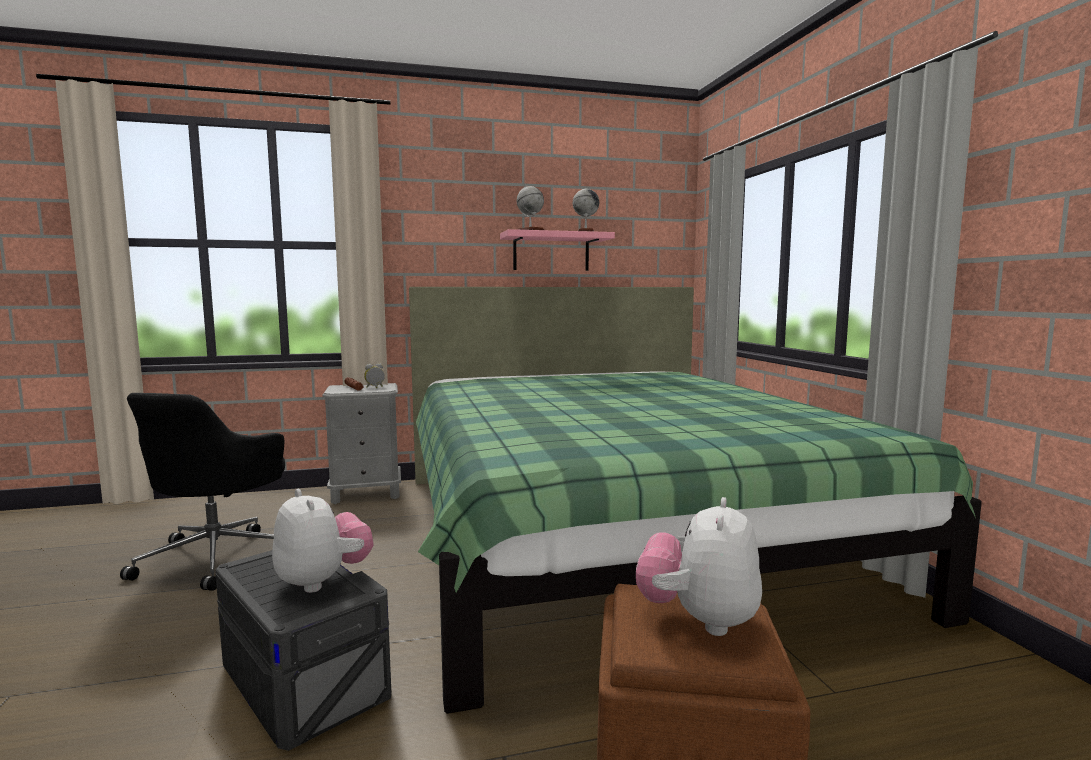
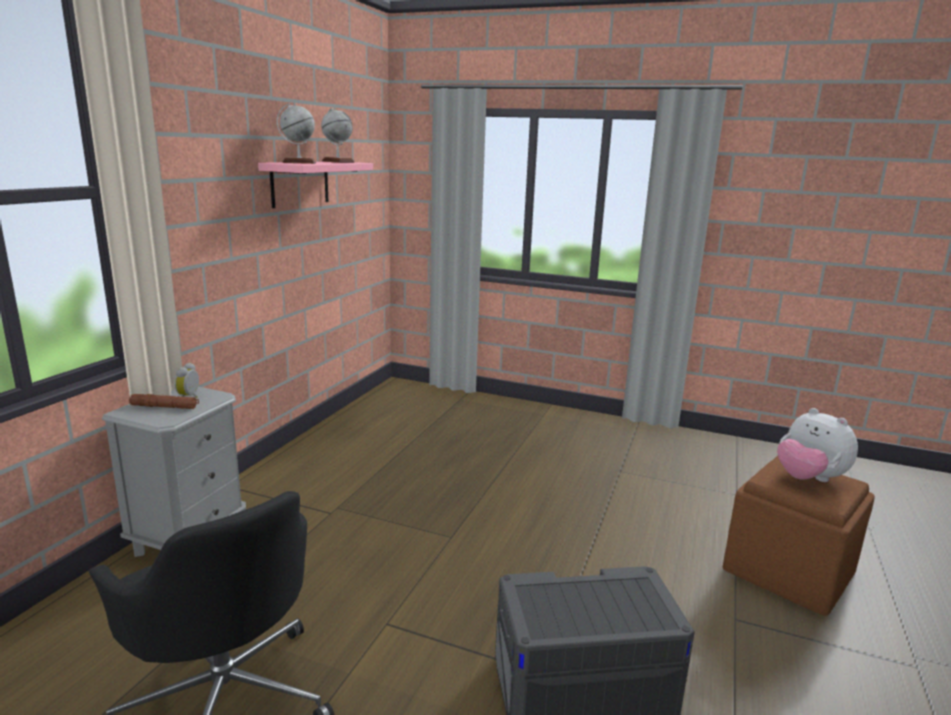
camera: 55 degrees left, 10 degrees up
(323, 581) = (606, 591): plush toy -> none
(615, 534) = (491, 463): green bed -> none

